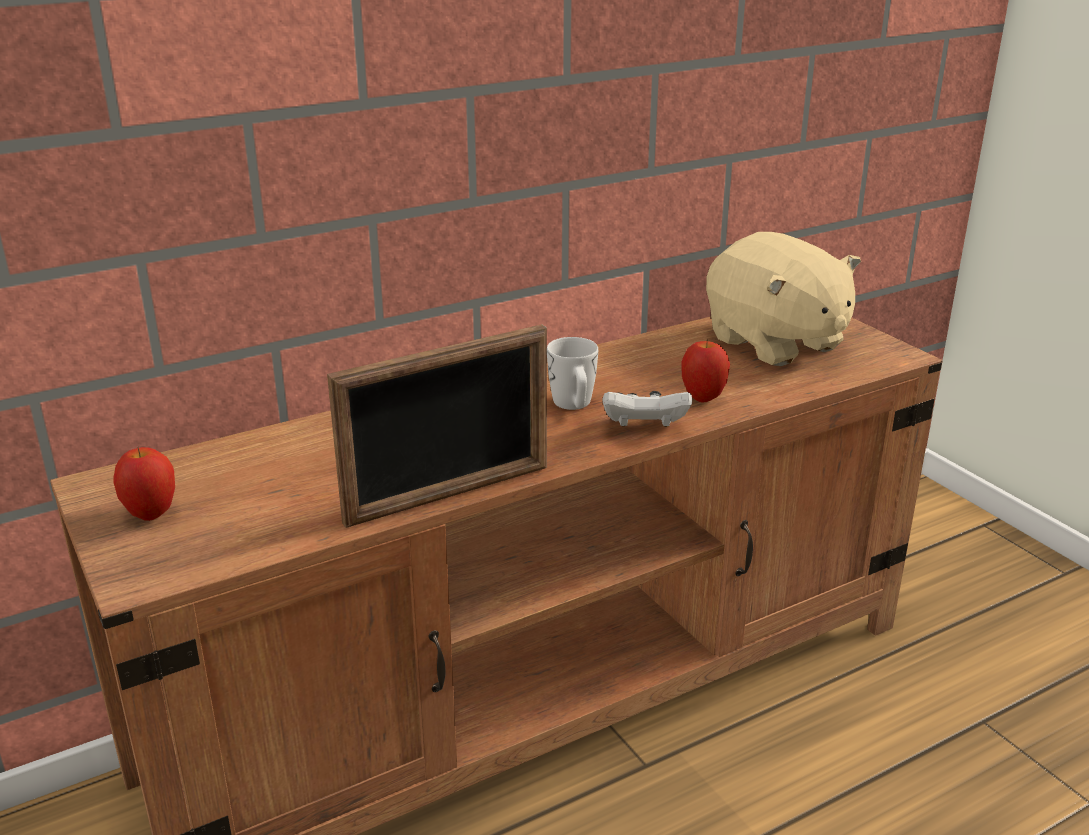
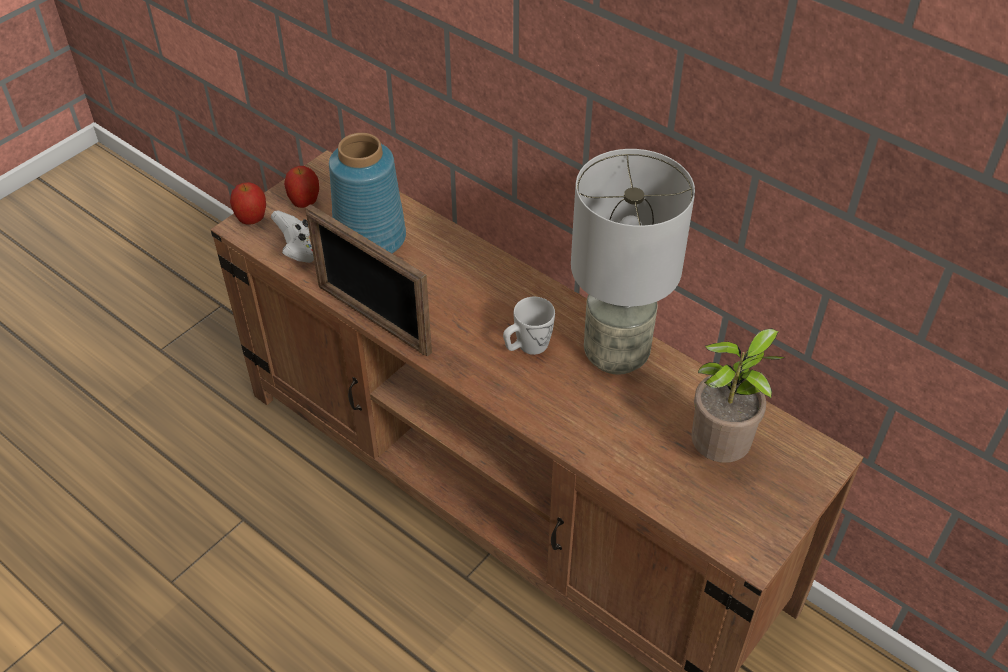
camera: 70 degrees right, 20 degrees up
(290, 473) = (370, 239): none -> blue vase
(616, 363) = (615, 353): none -> grey table lamp
(644, 428) = (510, 396): white game controller -> white game controller (297, 251)
(703, 398) = (579, 421): apple -> apple (252, 220)
(775, 343) = (721, 452): beige plush toy -> potted plant

